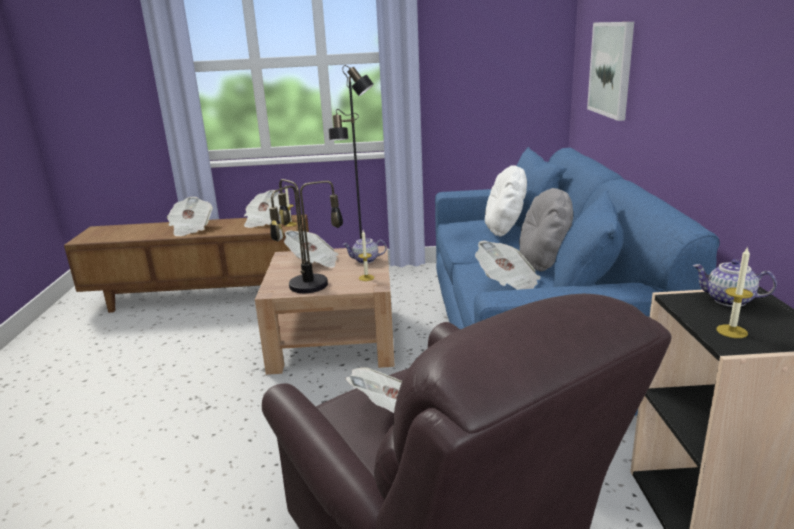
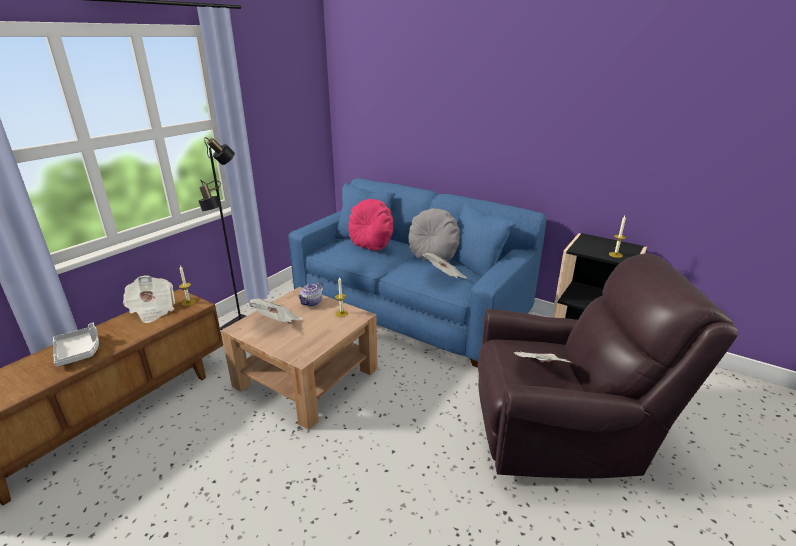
camera: 55 degrees left, 5 degrees up
(190, 228) = (79, 351): newspaper -> grey tray
(308, 285) = (315, 338): table lamp -> none
(504, 231) = (371, 246): white pillow -> pink pillow
(611, 69) = (395, 122): picture -> none
(728, 301) = (587, 243): teapot -> none

